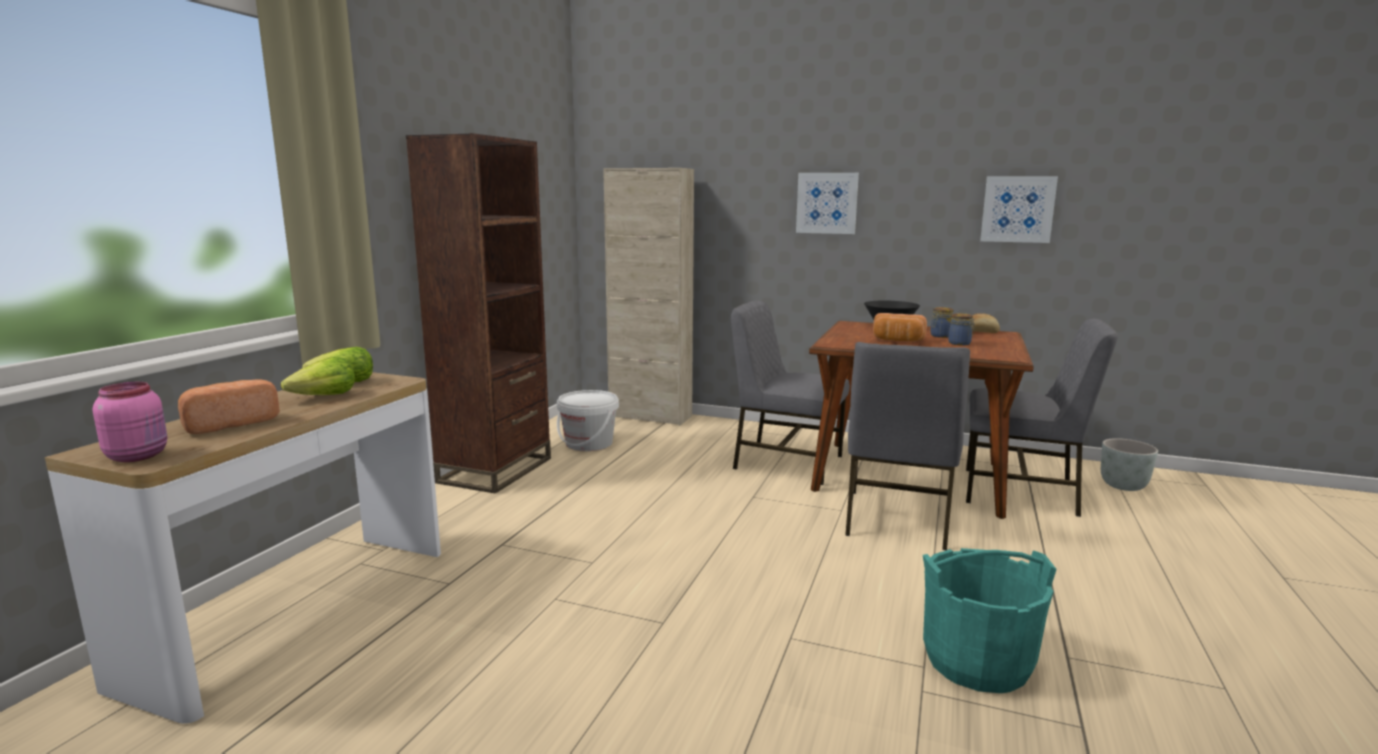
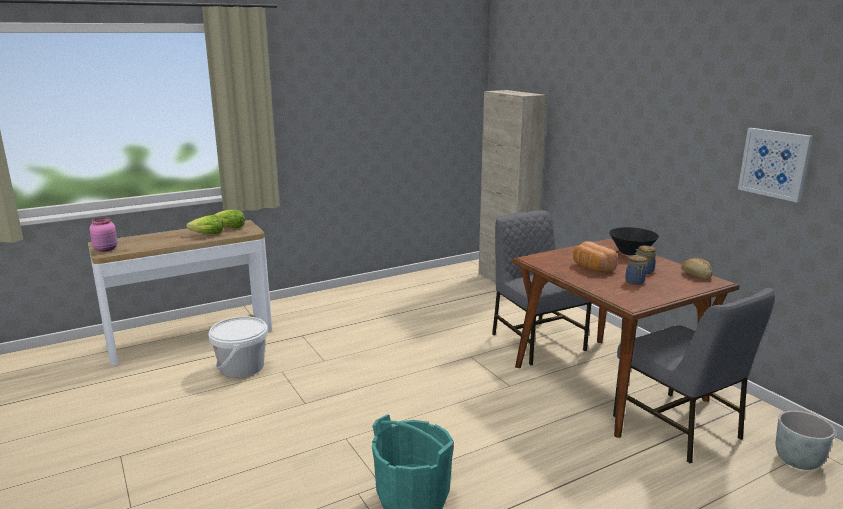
camera: 40 degrees right, 5 degrees up
(229, 424) = (154, 241): bread -> none
(496, 470) = (361, 292): brown bookcase -> none
(589, 443) = (436, 289): white bucket -> white bucket (241, 367)
(827, 203) = (629, 134): picture -> none
(897, 519) = (534, 406): grey chair -> none

